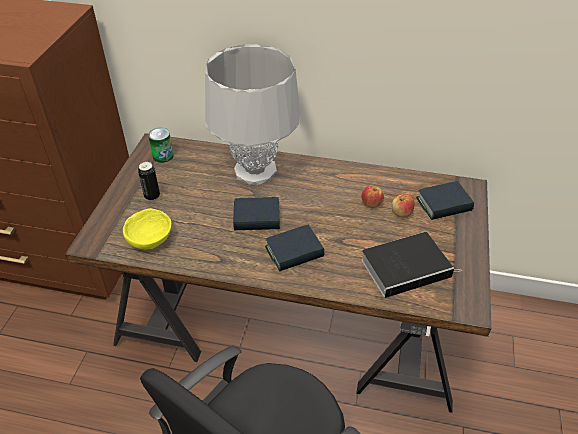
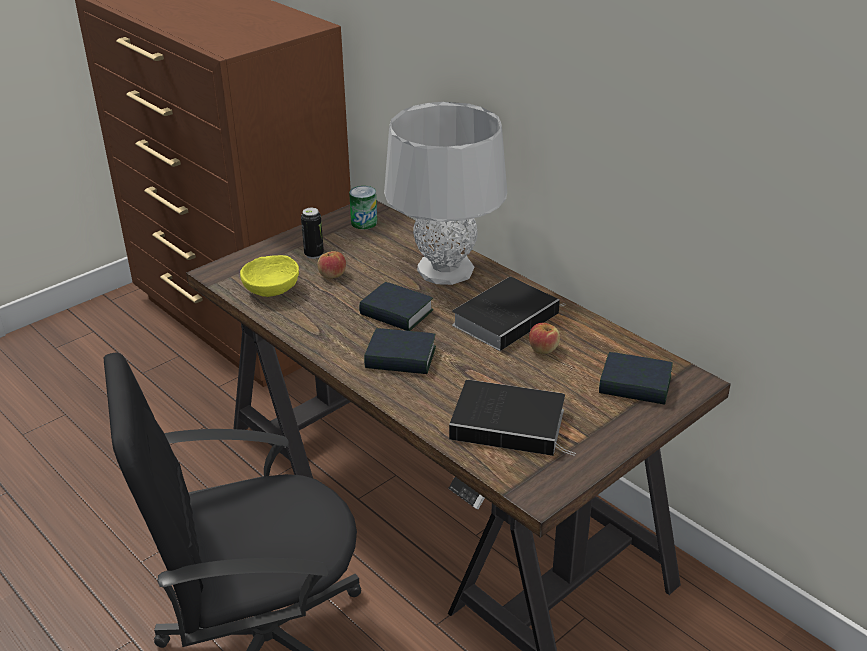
camera: 35 degrees right, 10 degrees down
(328, 190) = (507, 317): none -> book
(401, 213) = (569, 372): apple -> apple (332, 275)

